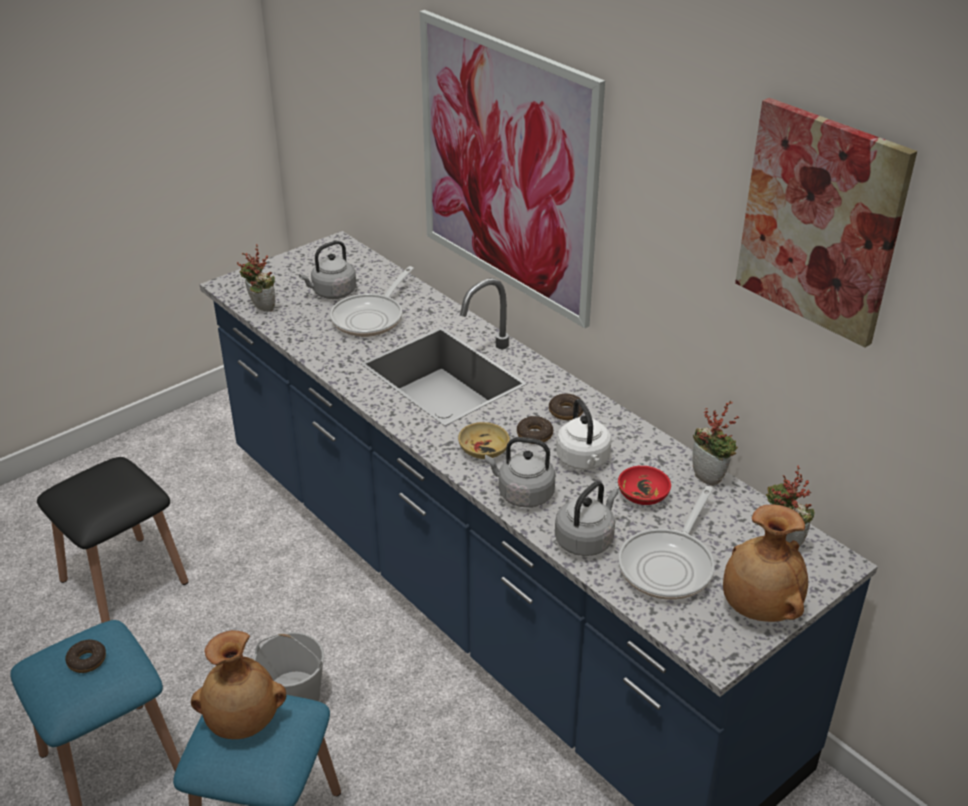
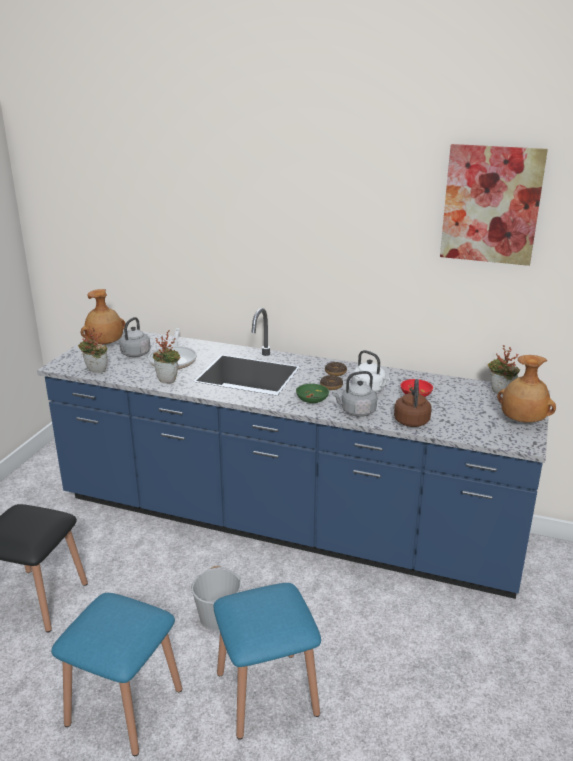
camera: 30 degrees left, 10 degrees down
(87, 660) = (113, 618): donut -> none
(243, 722) = (255, 608): brown vase -> brown vase (105, 344)
(484, 449) = (312, 399): beige bowl -> green bowl
(507, 167) = (254, 239): picture -> none
(586, 540) = (411, 420): grey kettle -> brown kettle
(669, 565) = (463, 418): frying pan -> none
(710, 478) = (438, 379): potted plant -> potted plant (169, 380)

